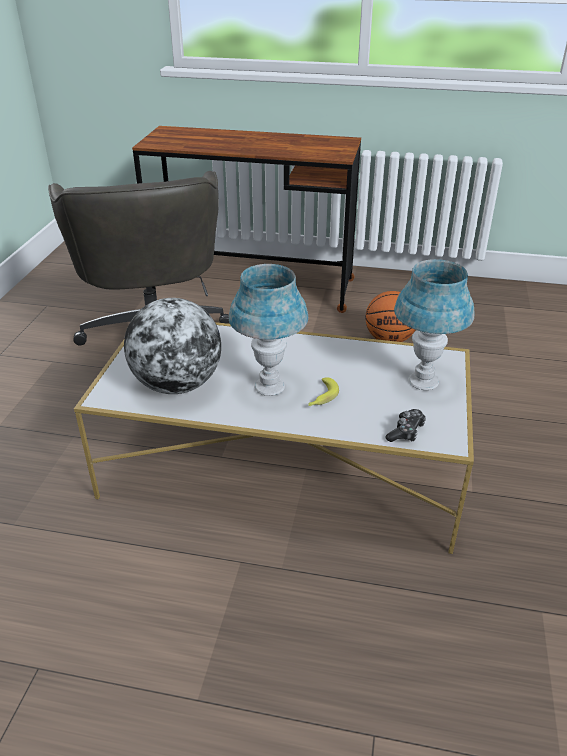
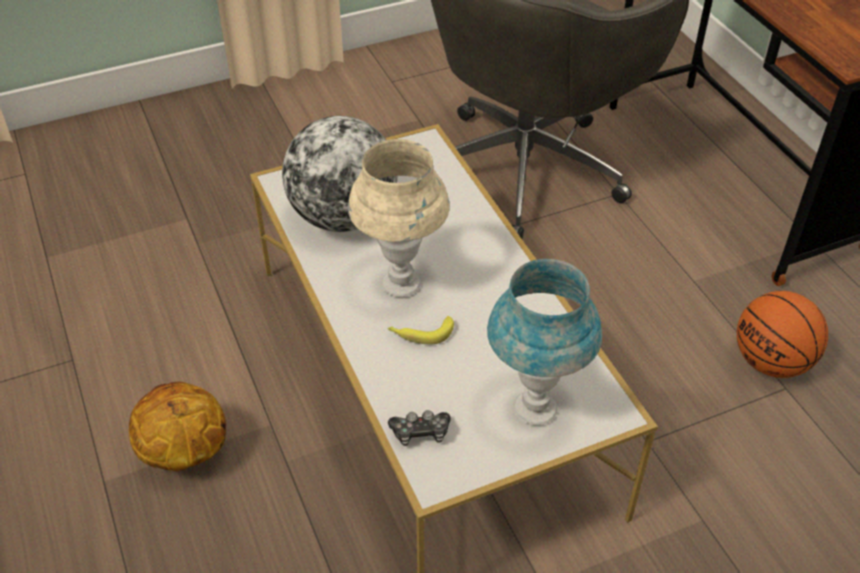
camera: 55 degrees right, 10 degrees up
(219, 628) = (184, 453): none -> basketball
(269, 387) = (400, 284): blue table lamp -> beige table lamp

